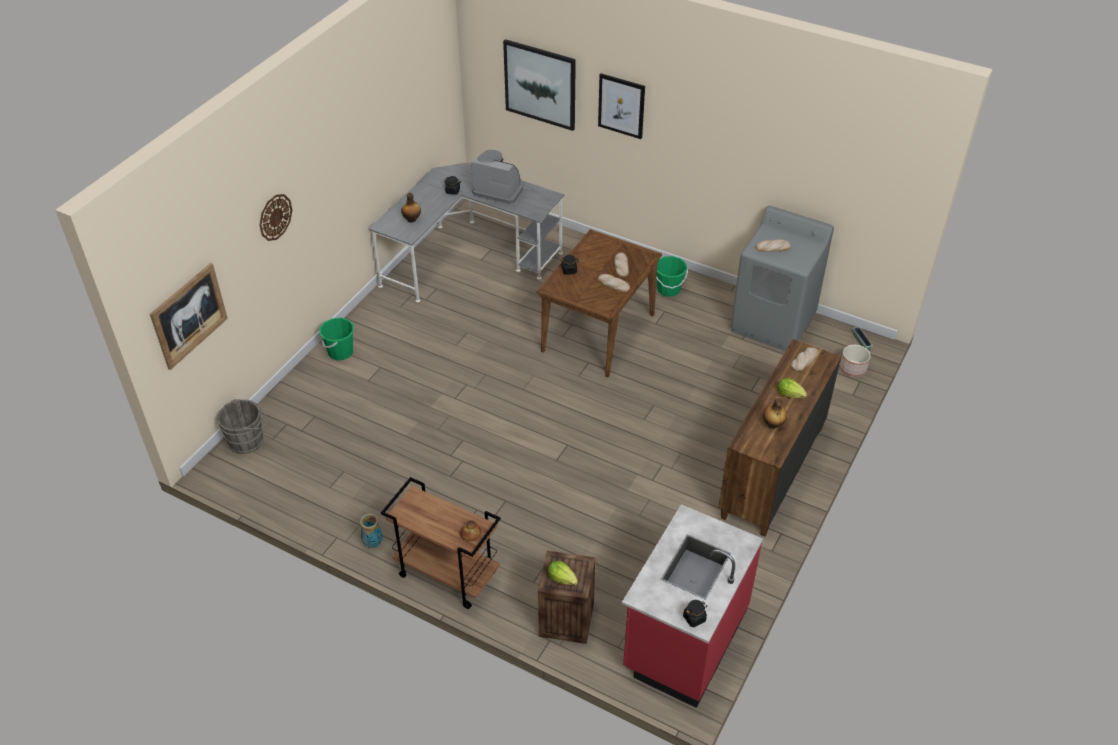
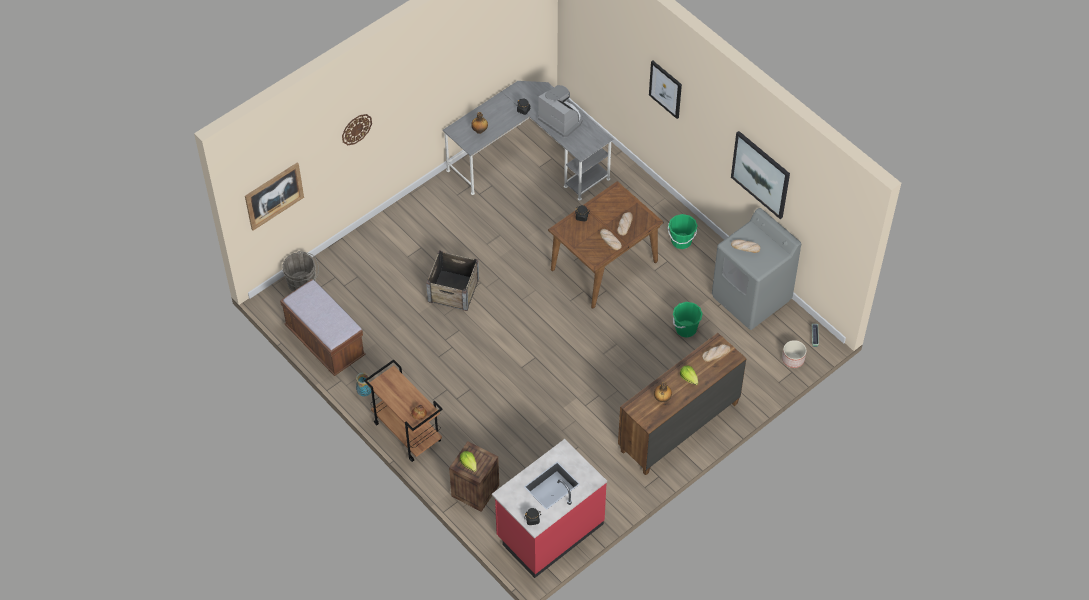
camera: 20 degrees right, 10 degrees up
(300, 499) = (325, 342): none -> brown bench
(340, 352) = (395, 225): green bucket -> green bucket (686, 329)
(437, 400) = (453, 290): none -> crate
(540, 84) = (612, 46): picture -> picture (760, 174)

